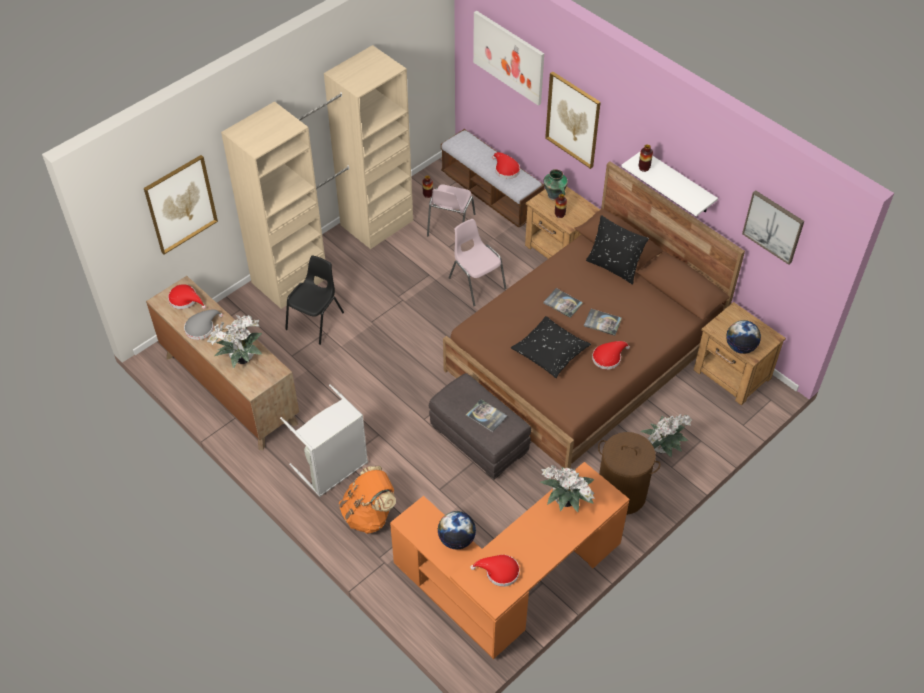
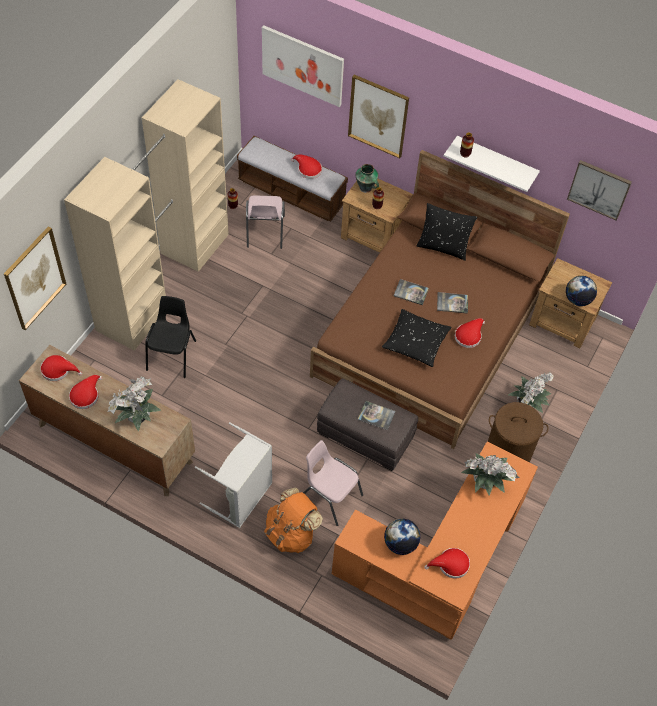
camera: 20 degrees left, 5 degrees up
(201, 328) = (85, 395): grey hat -> red hat
(476, 283) = (309, 284): pink chair -> pink chair (330, 495)

